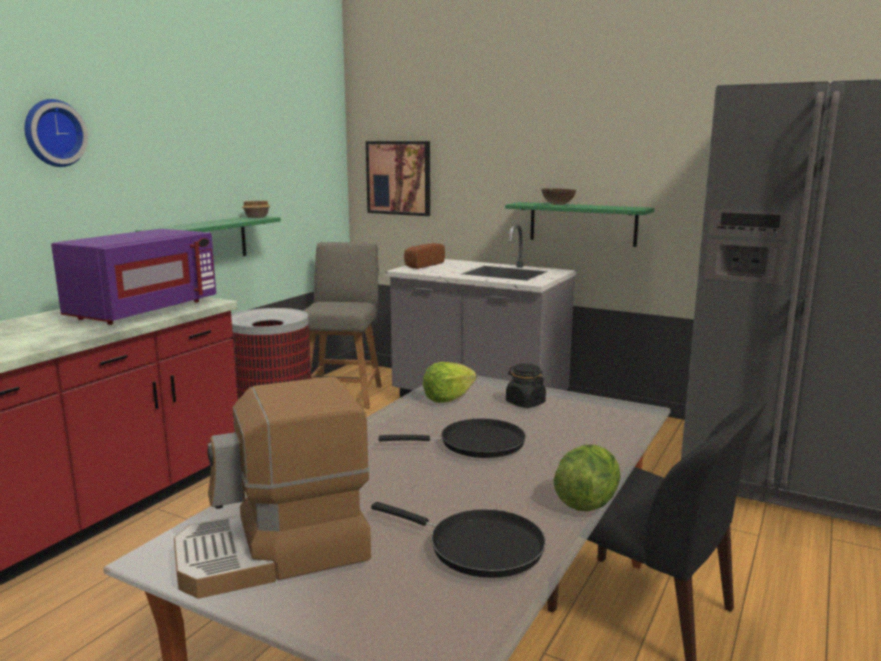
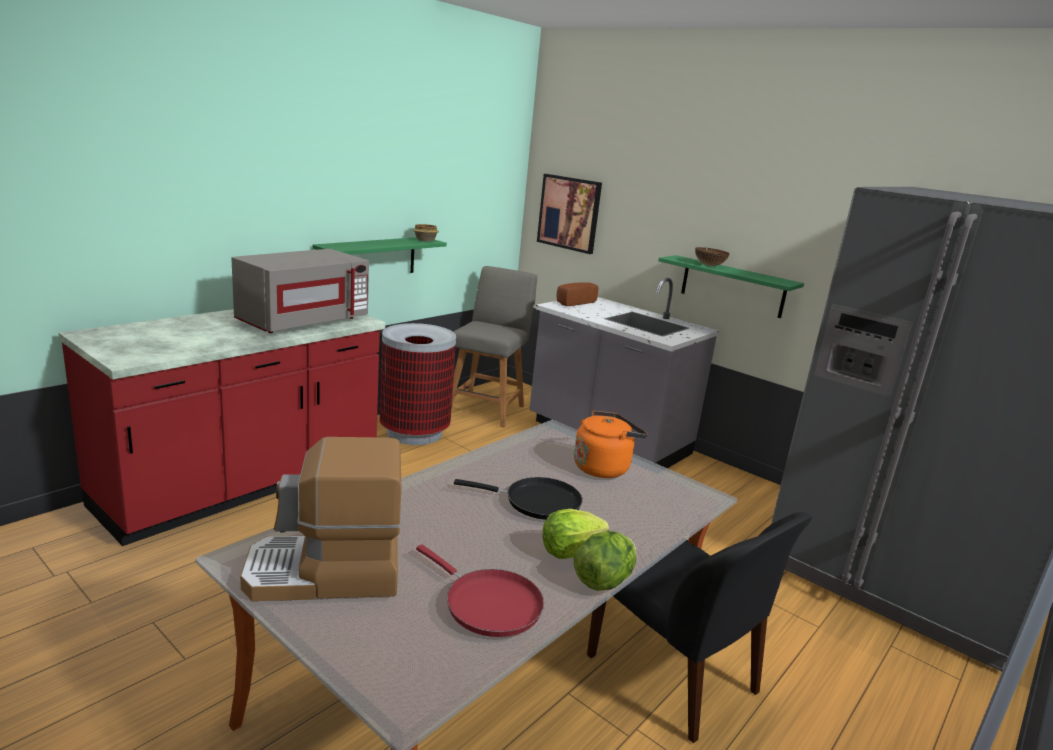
camera: 10 degrees right, 5 degrees up
(53, 133) = (248, 157): wall clock -> none
(143, 311) = (303, 322): purple microwave -> grey microwave
(448, 398) = (537, 450): lettuce -> lettuce (570, 550)
(478, 547) = (488, 604): black frying pan -> red frying pan
(525, 403) = (603, 467): black jar -> orange kettle

